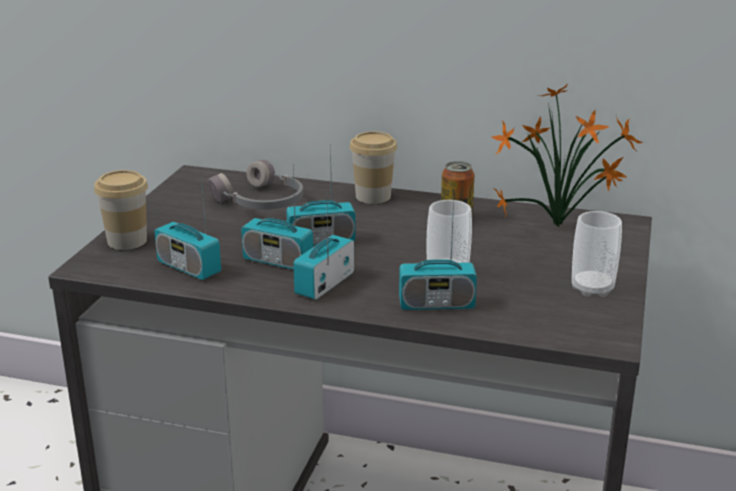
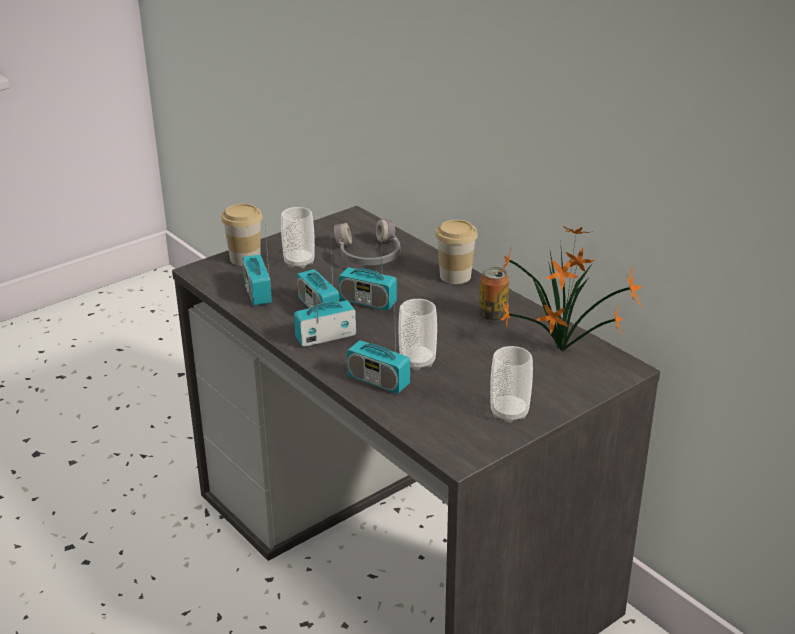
camera: 35 degrees right, 5 degrees up
(195, 228) = (299, 262): none -> cup

